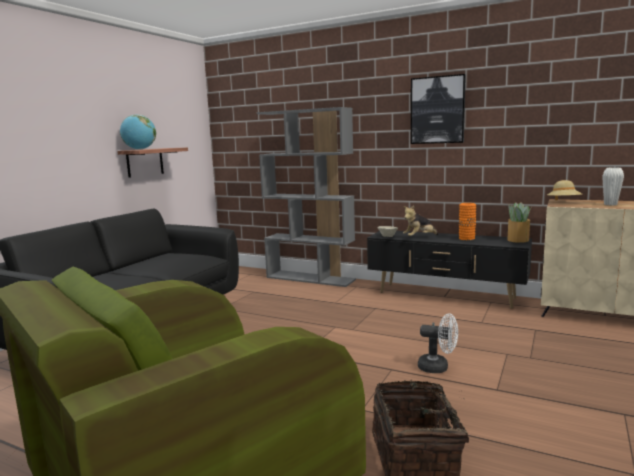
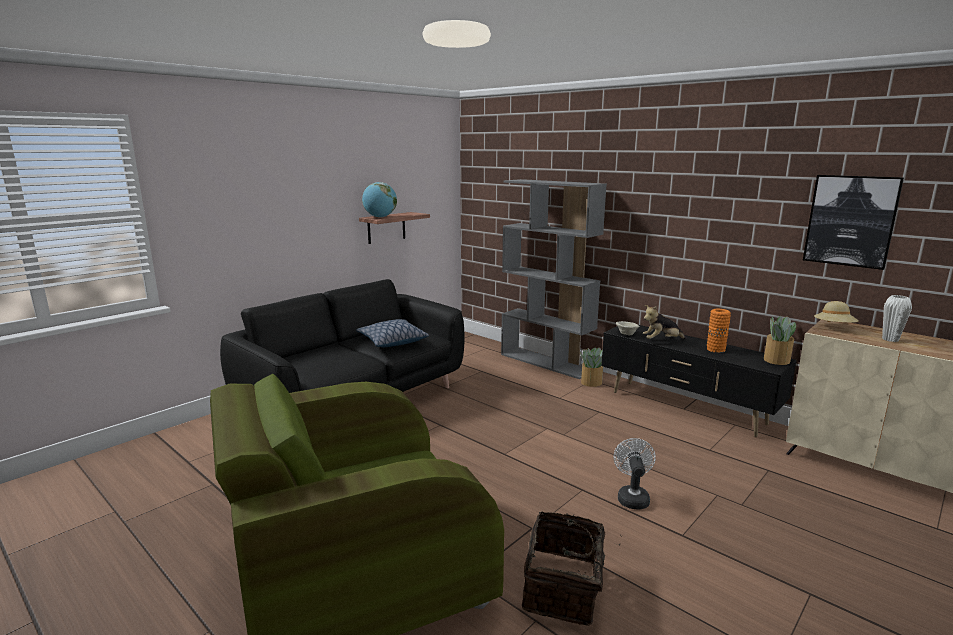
camera: 15 degrees right, 5 degrees up
(169, 264) = (392, 341): none -> pillow
(357, 288) = (591, 382): none -> potted plant
(437, 110) = (701, 196): picture -> picture (851, 221)
(438, 367) = (632, 497): white fan -> white fan turned 120 degrees counterclockwise

